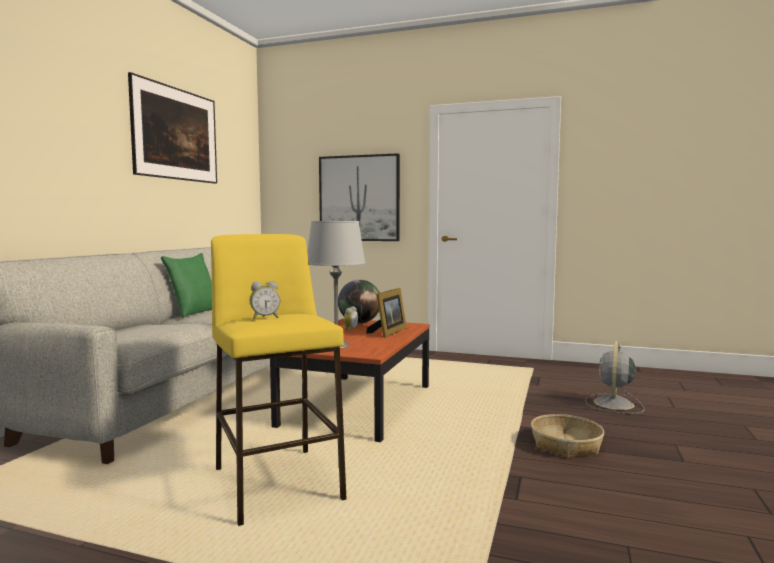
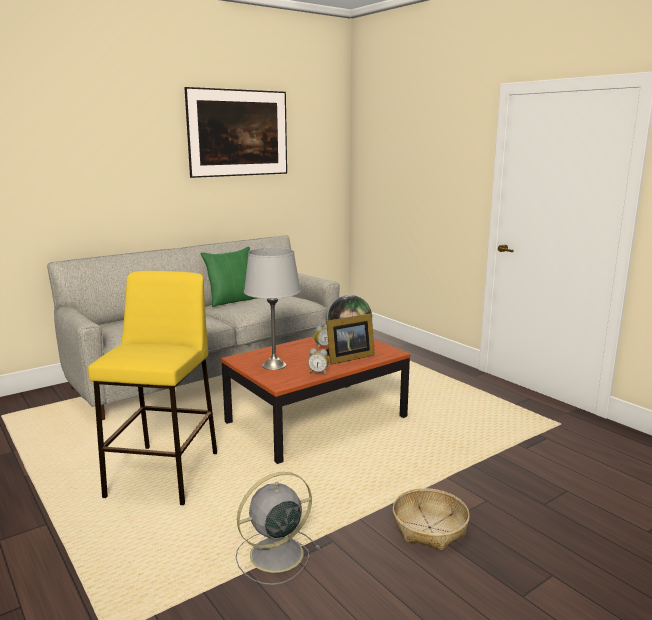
camera: 35 degrees right, 10 degrees up
(265, 318) = (134, 349): alarm clock -> alarm clock (318, 372)
(359, 198) = (427, 190): picture -> none
(613, 404) = (574, 500): grey fan -> grey fan (274, 555)

